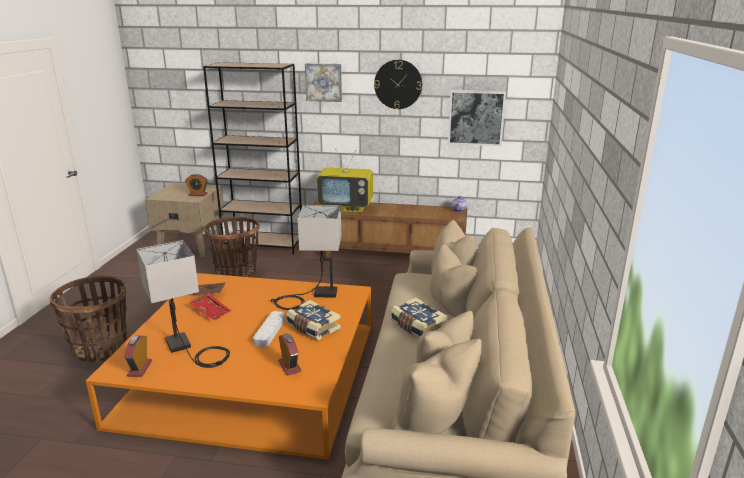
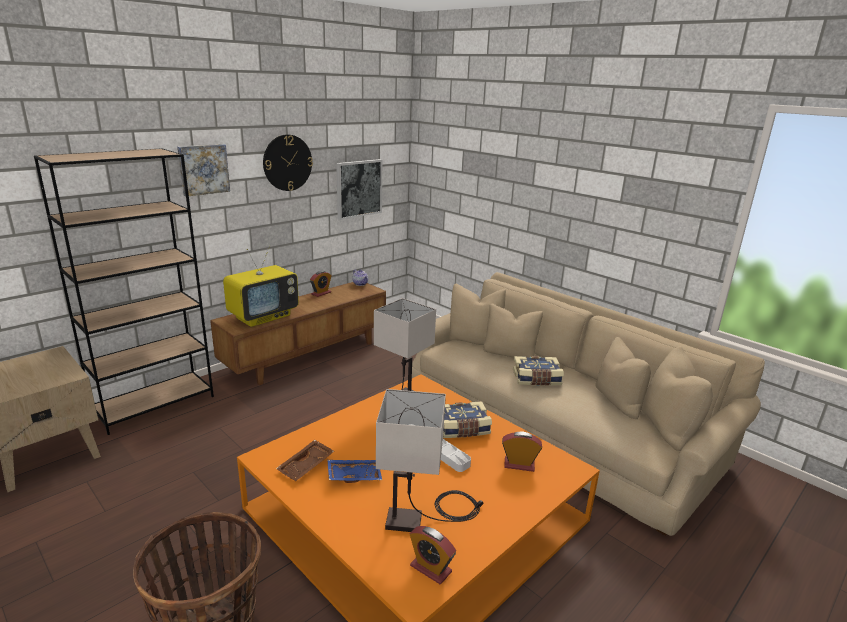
camera: 55 degrees left, 0 degrees up
(198, 194) = (59, 369): alarm clock -> alarm clock (321, 293)
(211, 311) = (354, 475): red tray -> blue tray
(236, 273) = (190, 448): basket -> none

